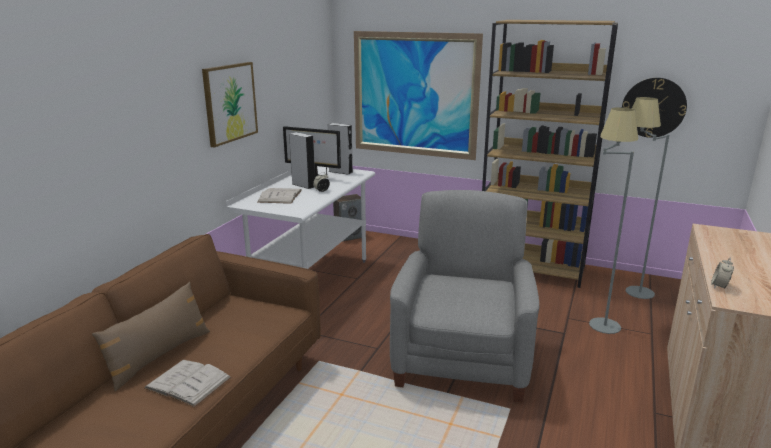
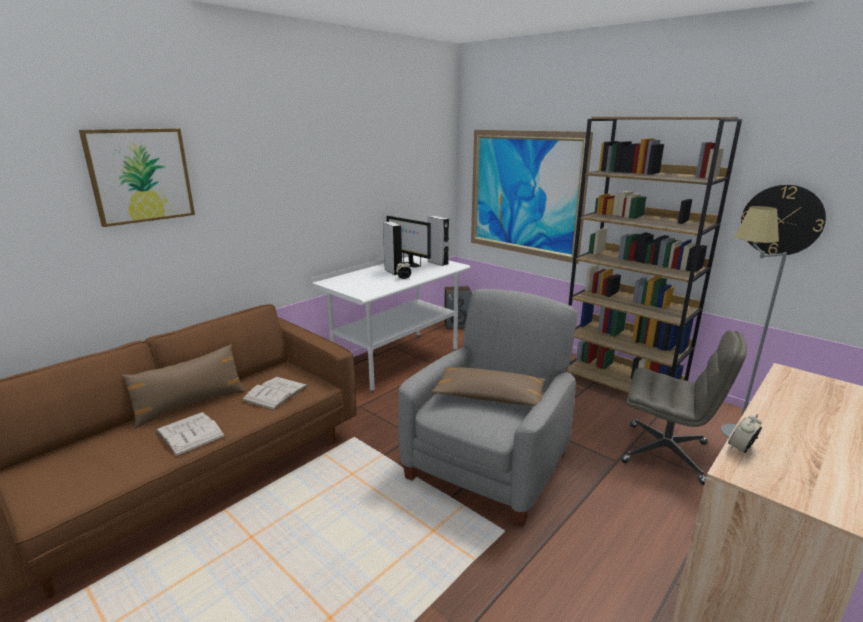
camera: 20 degrees right, 0 degrees up
(230, 103) = (324, 189): picture -> picture (140, 175)
(280, 196) = (363, 278): white book -> white book (275, 393)
(468, 291) = (489, 396): none -> brown pillow
(597, 318) = (666, 453): grey floor lamp -> grey office chair

